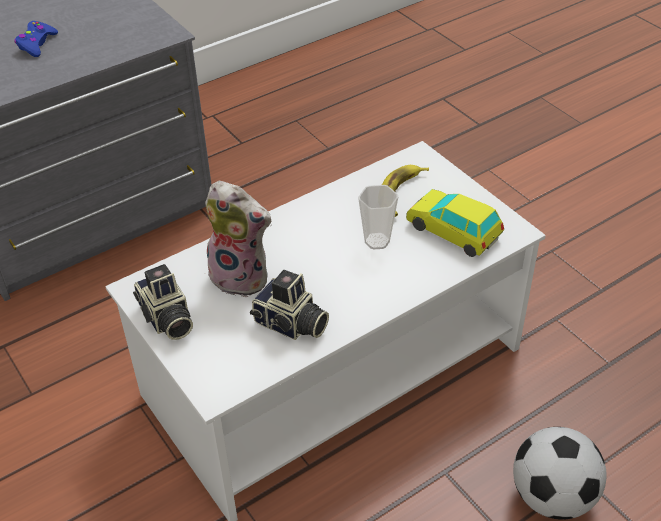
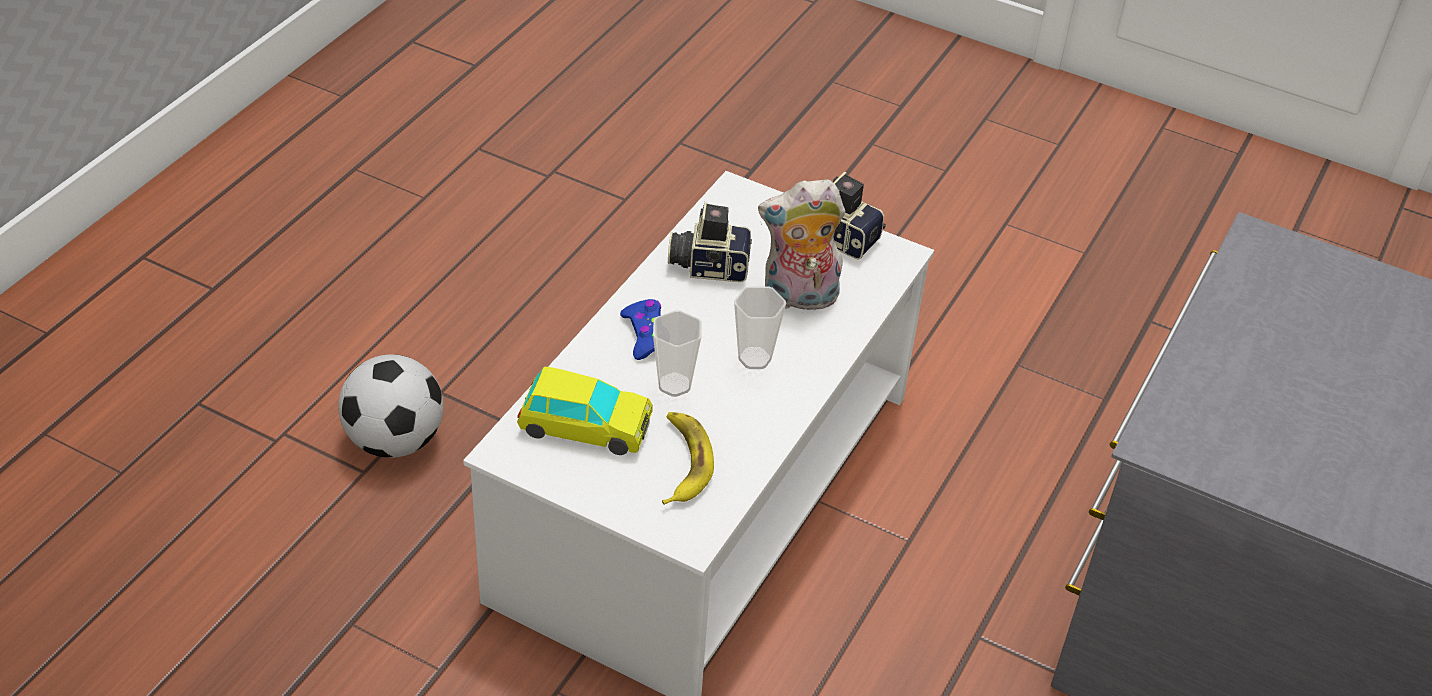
camera: 150 degrees right, 0 degrees up
(37, 44) = (1305, 364): blue game controller -> blue game controller (645, 334)
(309, 243) = (754, 358): none -> cup

